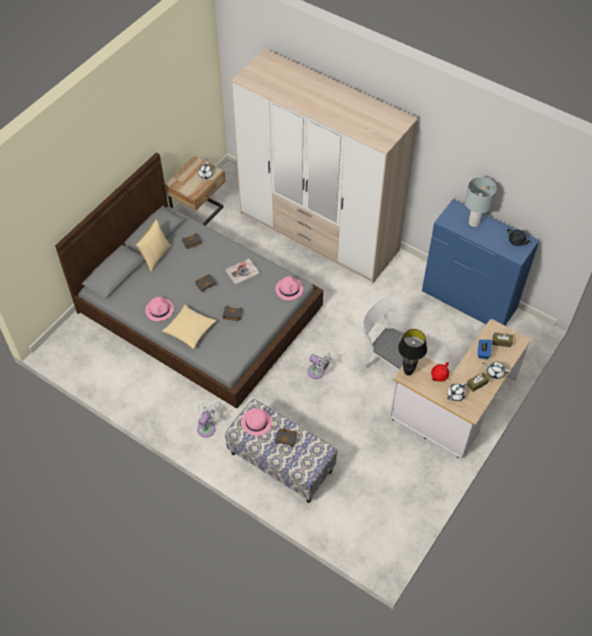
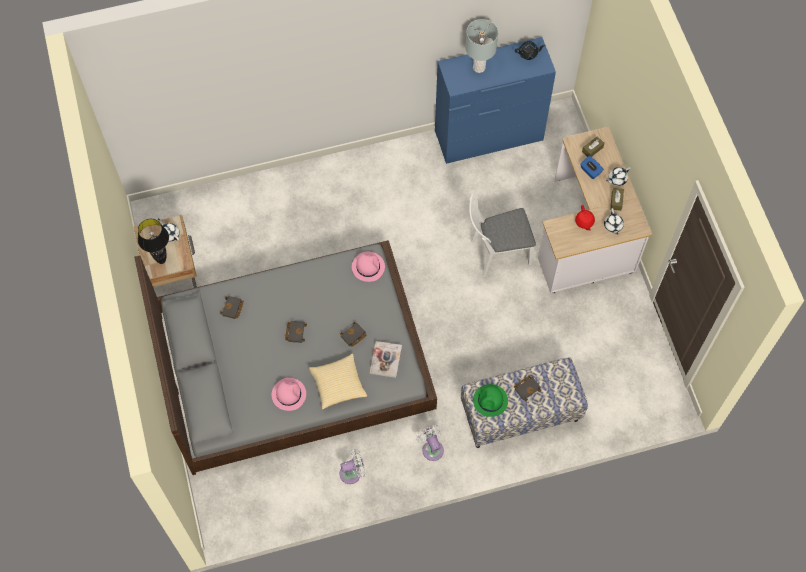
camera: 50 degrees left, 10 degrees up
(155, 256) = (219, 353): pillow -> none
(242, 272) = (311, 291): book -> book (385, 359)
(256, 422) = (490, 401): pink hat -> green hat
(318, 232) = (300, 192): wardrobe -> none
(318, 372) = (455, 314): white fan -> white fan (352, 473)
(408, 372) = (560, 242): black table lamp -> black table lamp (161, 260)

